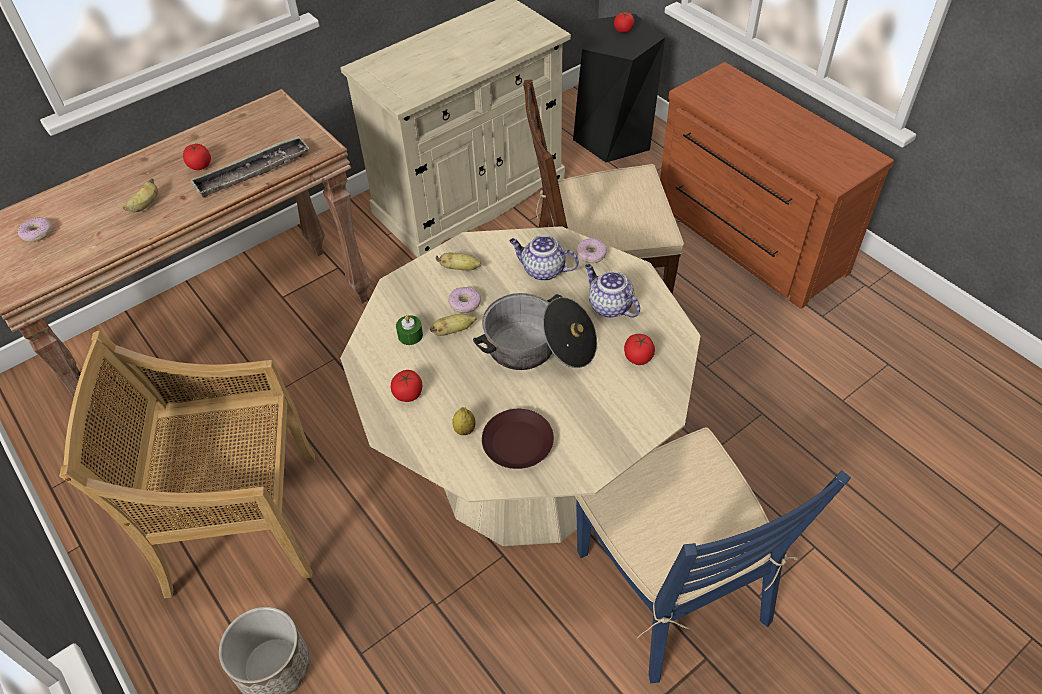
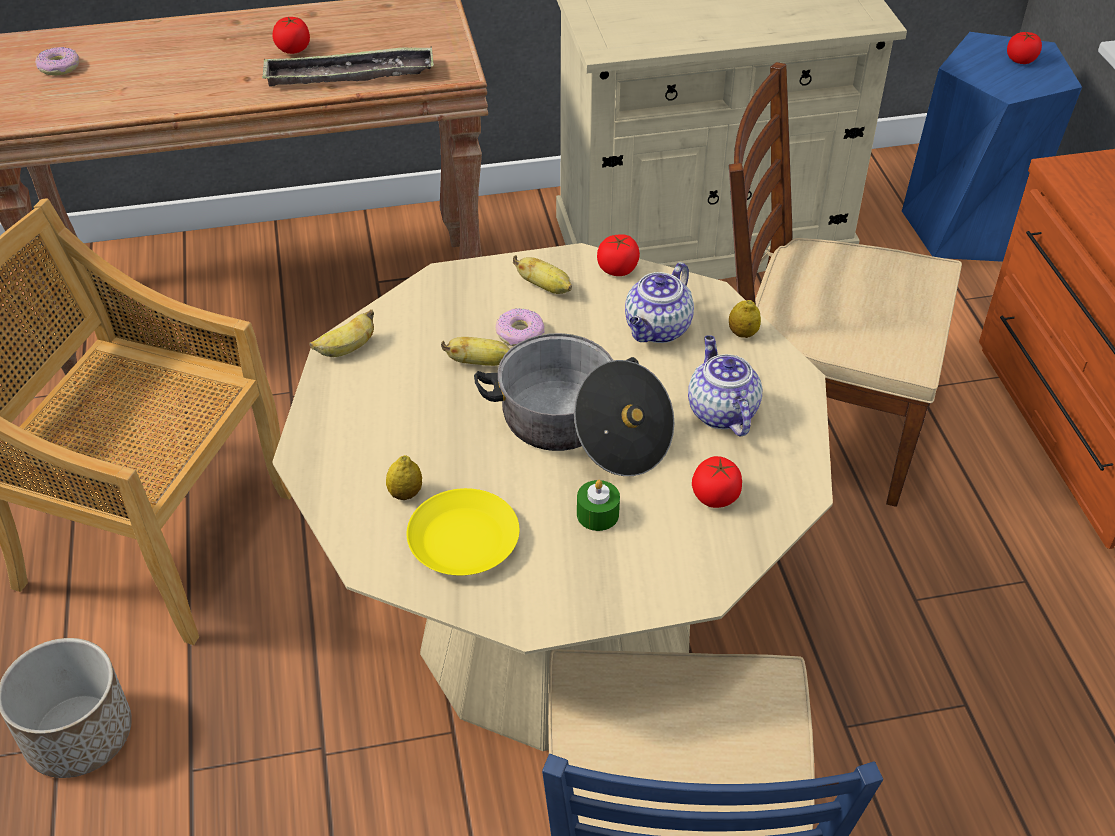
camera: 25 degrees right, 5 degrees down
(145, 205) = (198, 74): banana -> banana (346, 349)
(408, 394) = (365, 419): tomato -> tomato (617, 269)
(410, 335) = (420, 347): green candle -> green candle (597, 514)
(517, 442) = (463, 539): brown plate -> yellow plate
(542, 270) = (657, 330): teapot -> teapot turned 105 degrees counterclockwise
(591, 254) = (742, 333): donut -> lemon
(613, 137) = (966, 226): black stool -> blue stool

